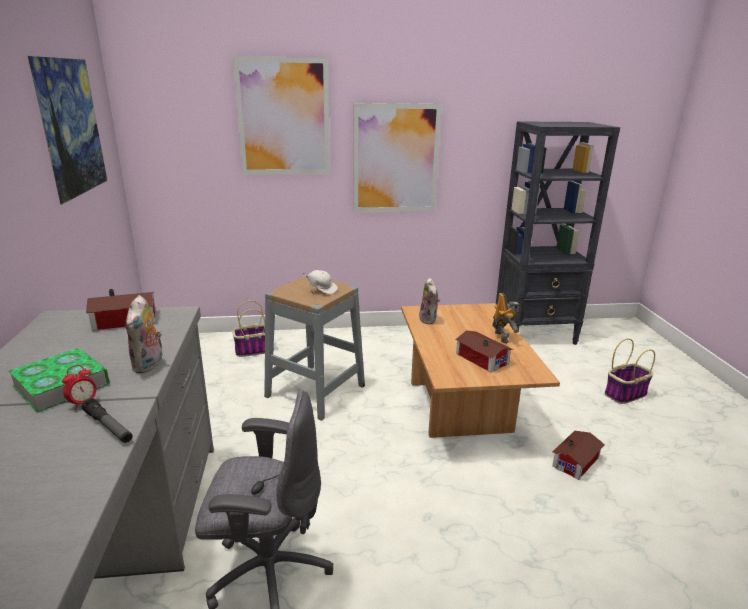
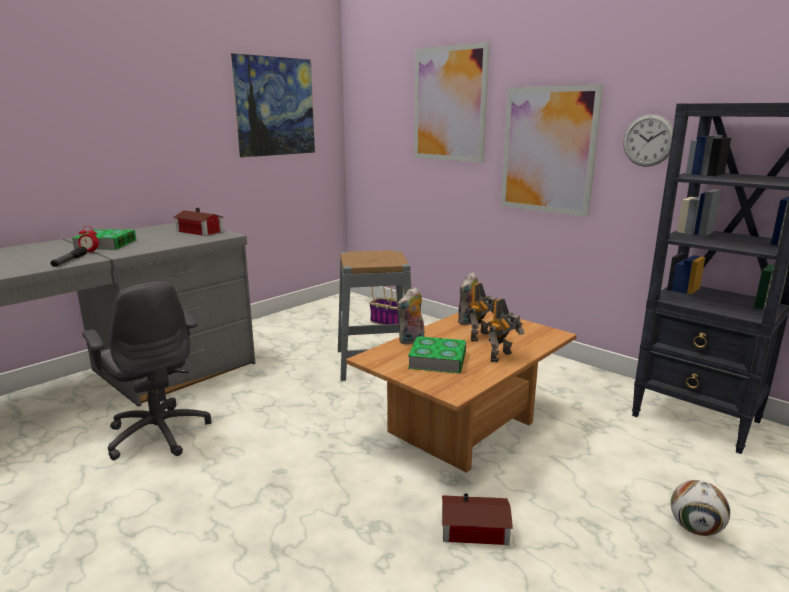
camera: 50 degrees right, 5 degrees down
(149, 365) = (147, 249): plush toy -> plush toy (411, 341)
(322, 289) = (379, 259): white cap -> none
(461, 328) = (481, 336): none -> toy robot
(477, 147) = (648, 140): none -> wall clock
(481, 358) = (437, 360): toy house -> book
(625, 394) = (695, 528): basket -> football

